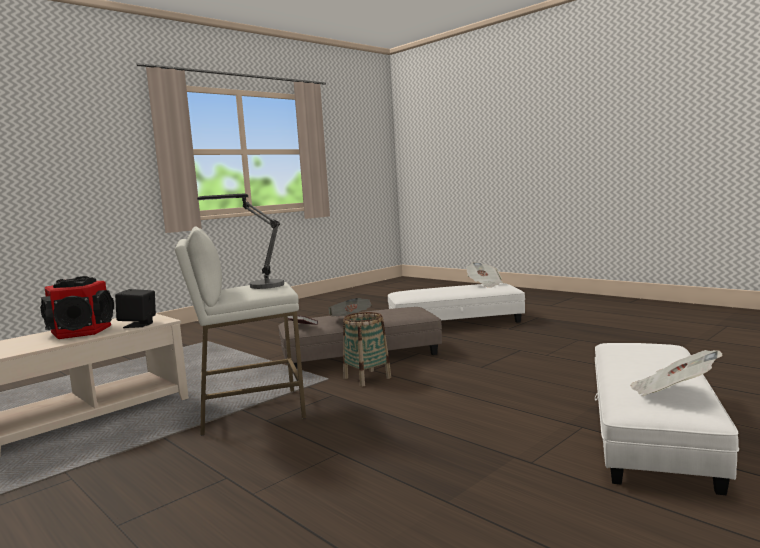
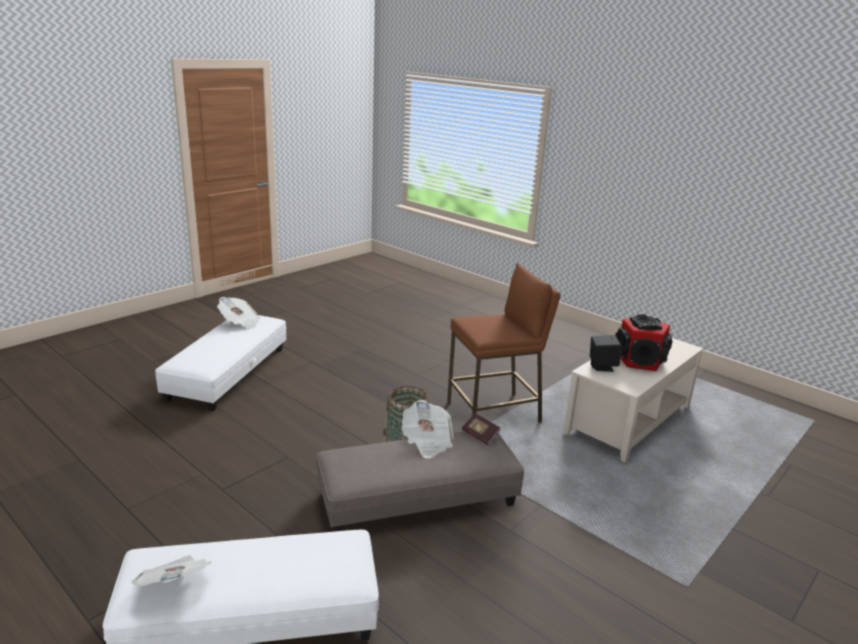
camera: 175 degrees right, 15 degrees up
(250, 412) = (494, 413): white stool -> brown stool
(256, 286) = (491, 326): table lamp -> none

